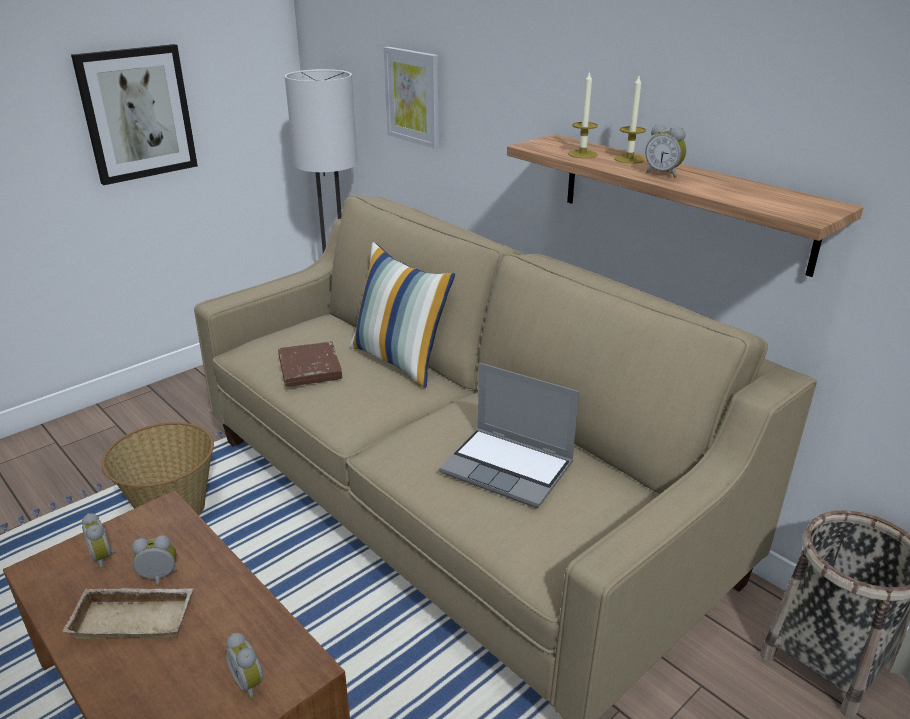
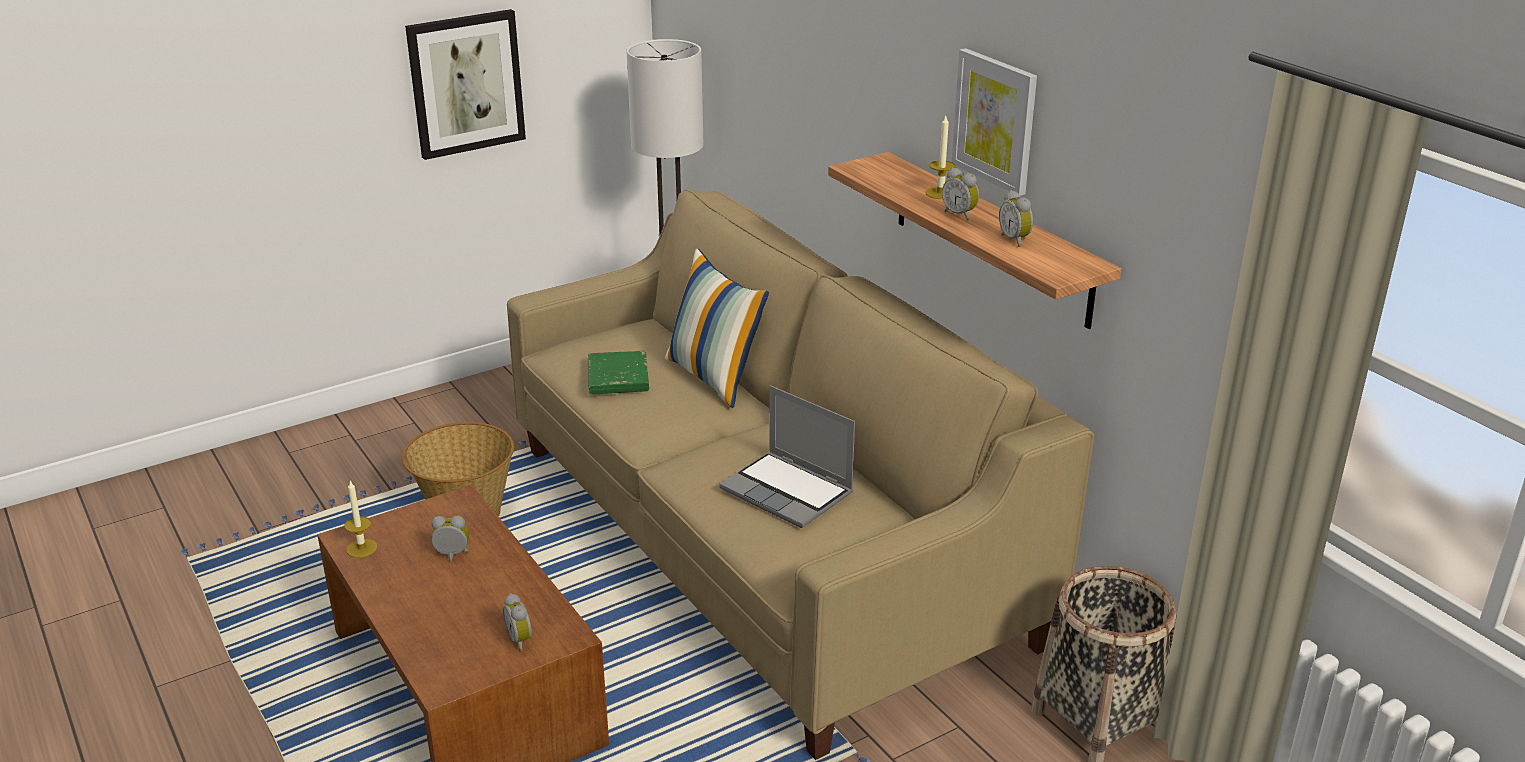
camera: 10 degrees right, 0 degrees up
(104, 557) = (405, 534): alarm clock -> alarm clock (1015, 240)
(135, 617) = (430, 583): beige tray -> none
(310, 369) = (618, 378): brown book -> green book
(413, 96) = (762, 85): picture -> picture (995, 120)
(582, 154) = (897, 183): candle -> candle (362, 548)

